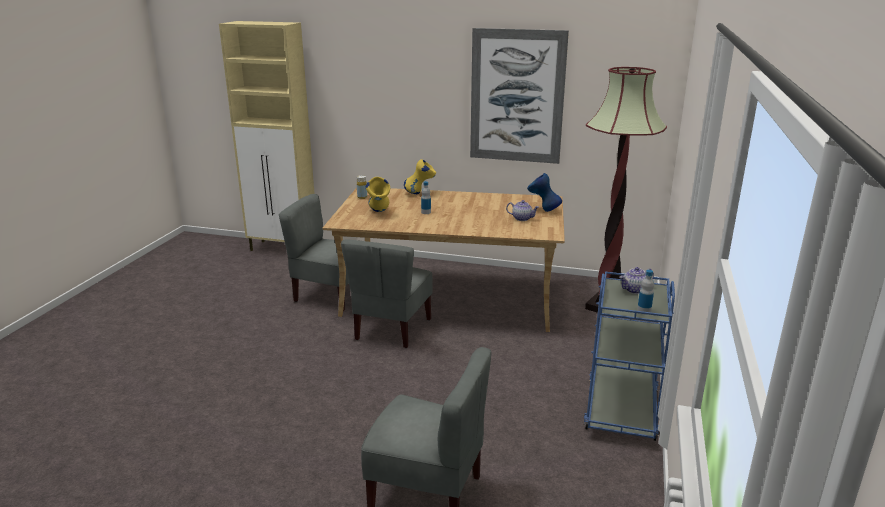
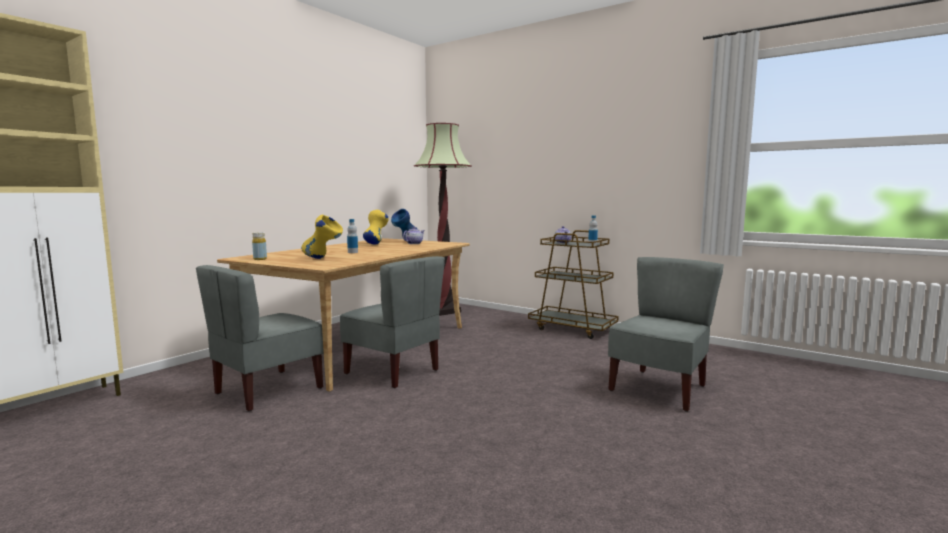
camera: 70 degrees left, 15 degrees down
(420, 193) = (296, 251): yellow vase -> yellow vase (376, 244)
(517, 97) = (333, 156): picture -> none
(621, 409) = (572, 328): blue cart -> brown cart

